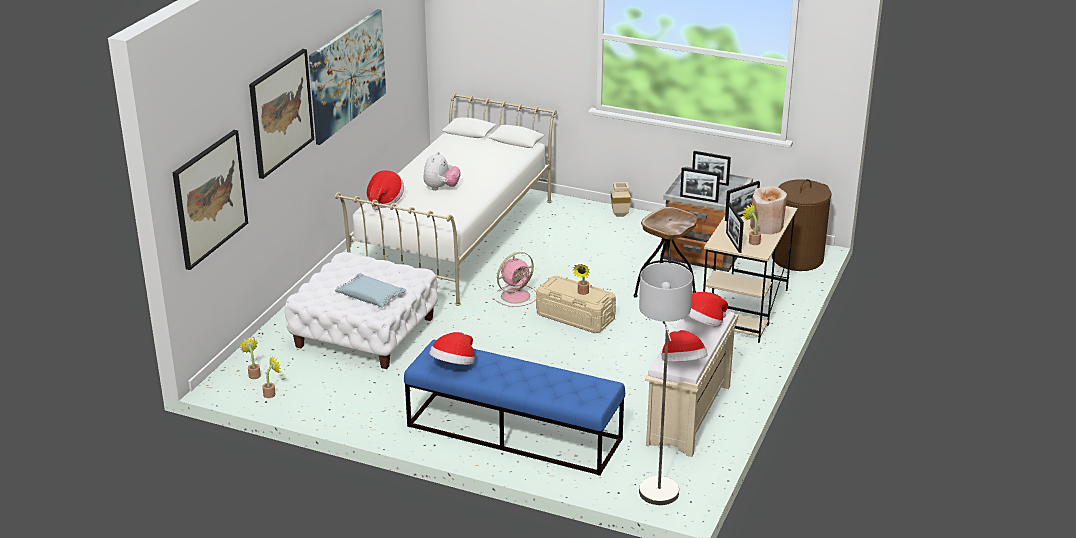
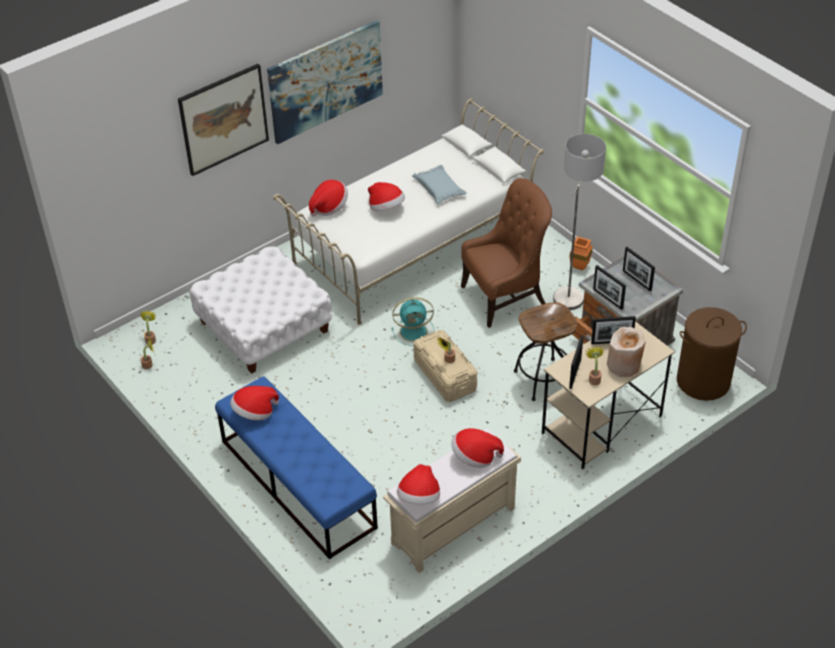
camera: 30 degrees right, 15 degrees up
(209, 198) = (120, 193): picture -> none
(370, 295) = (258, 304): blue pillow -> blue pillow (439, 188)
(441, 188) = (386, 208): plush toy -> hat
(516, 295) = (414, 331): pink fan -> turquoise fan
(575, 250) = (505, 296): none -> brown chair
(621, 214) = (581, 267): beige vase -> orange vase
(657, 485) = (366, 590): grey floor lamp -> grey floor lamp (571, 293)

